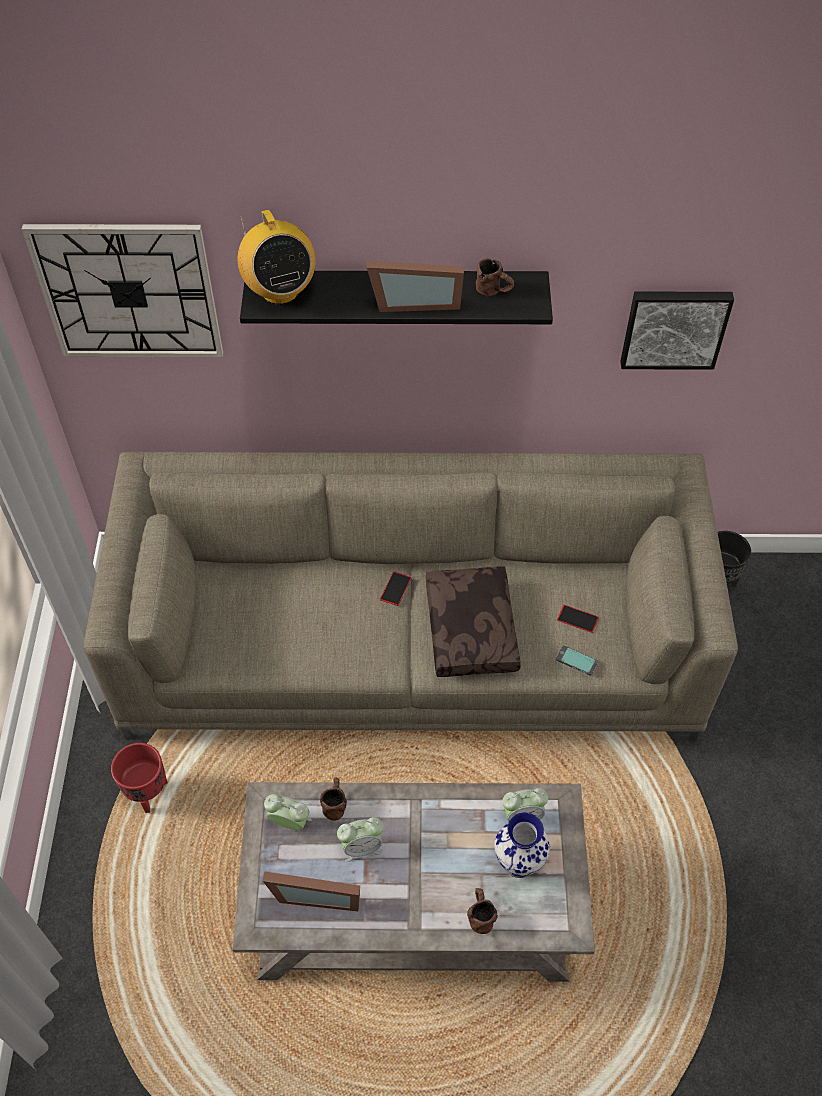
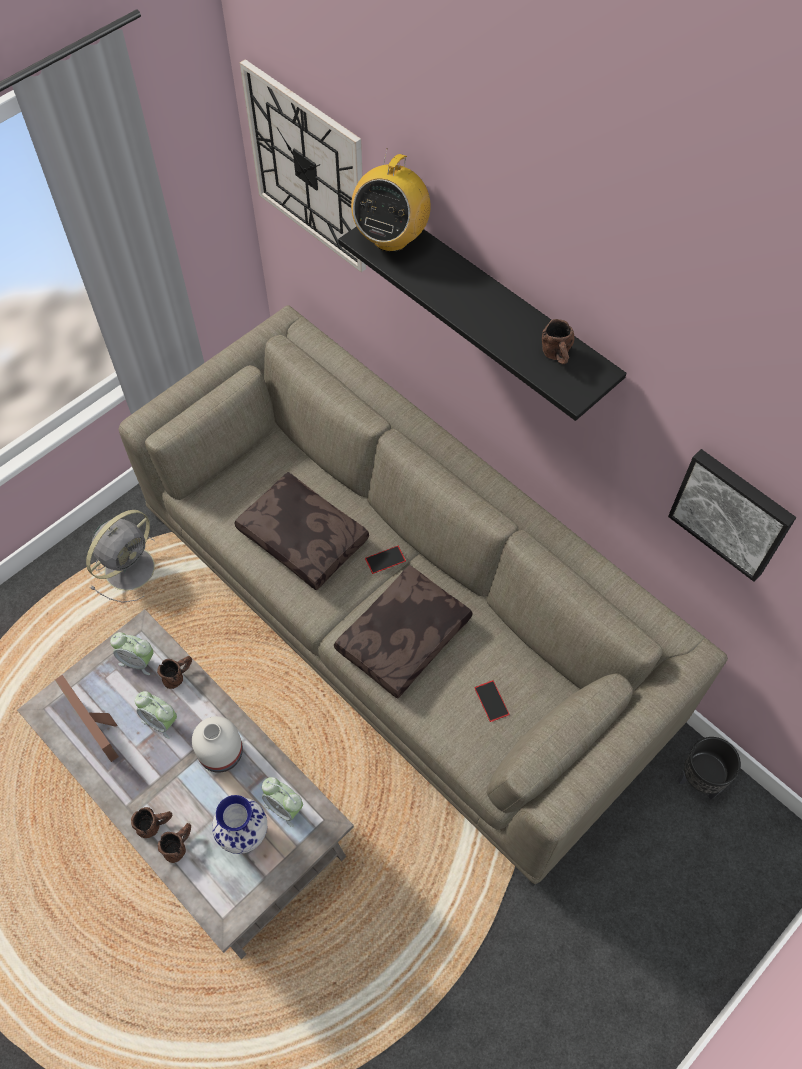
camera: 45 degrees right, 5 degrees up
(147, 793) = (131, 567): red planter -> grey fan
(290, 823) = (138, 661): alarm clock -> alarm clock turned 135 degrees clockwise
(317, 622) = (305, 537): none -> brown pillow
(414, 301) = (482, 318): picture frame -> none
(435, 826) = (221, 754): none -> white vase
(446, 919) = (156, 824): none -> brown mug
(576, 661) = (452, 732): phone -> none

